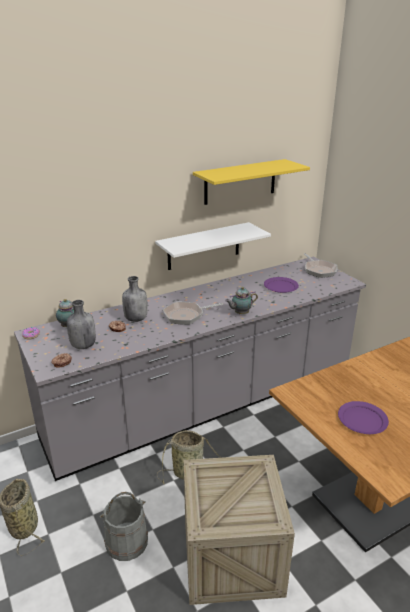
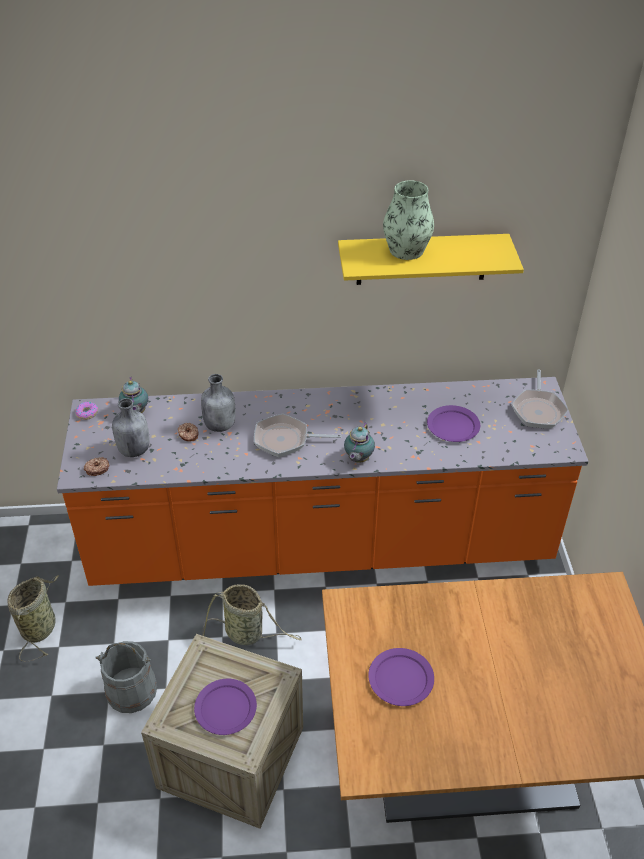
camera: 25 degrees right, 15 degrees up
(204, 246) = (354, 337): white shelf -> none
(205, 405) = (321, 546): grey counter -> orange counter
(238, 169) = (406, 250): none -> vase
(240, 313) = (358, 459): teapot -> teapot turned 75 degrees counterclockwise
(240, 498) = (225, 707): none -> purple plate

